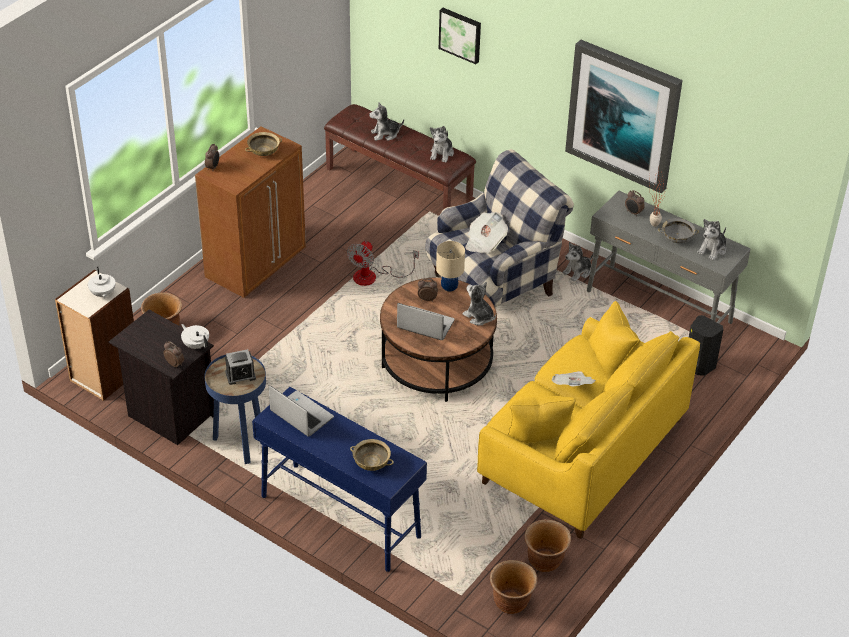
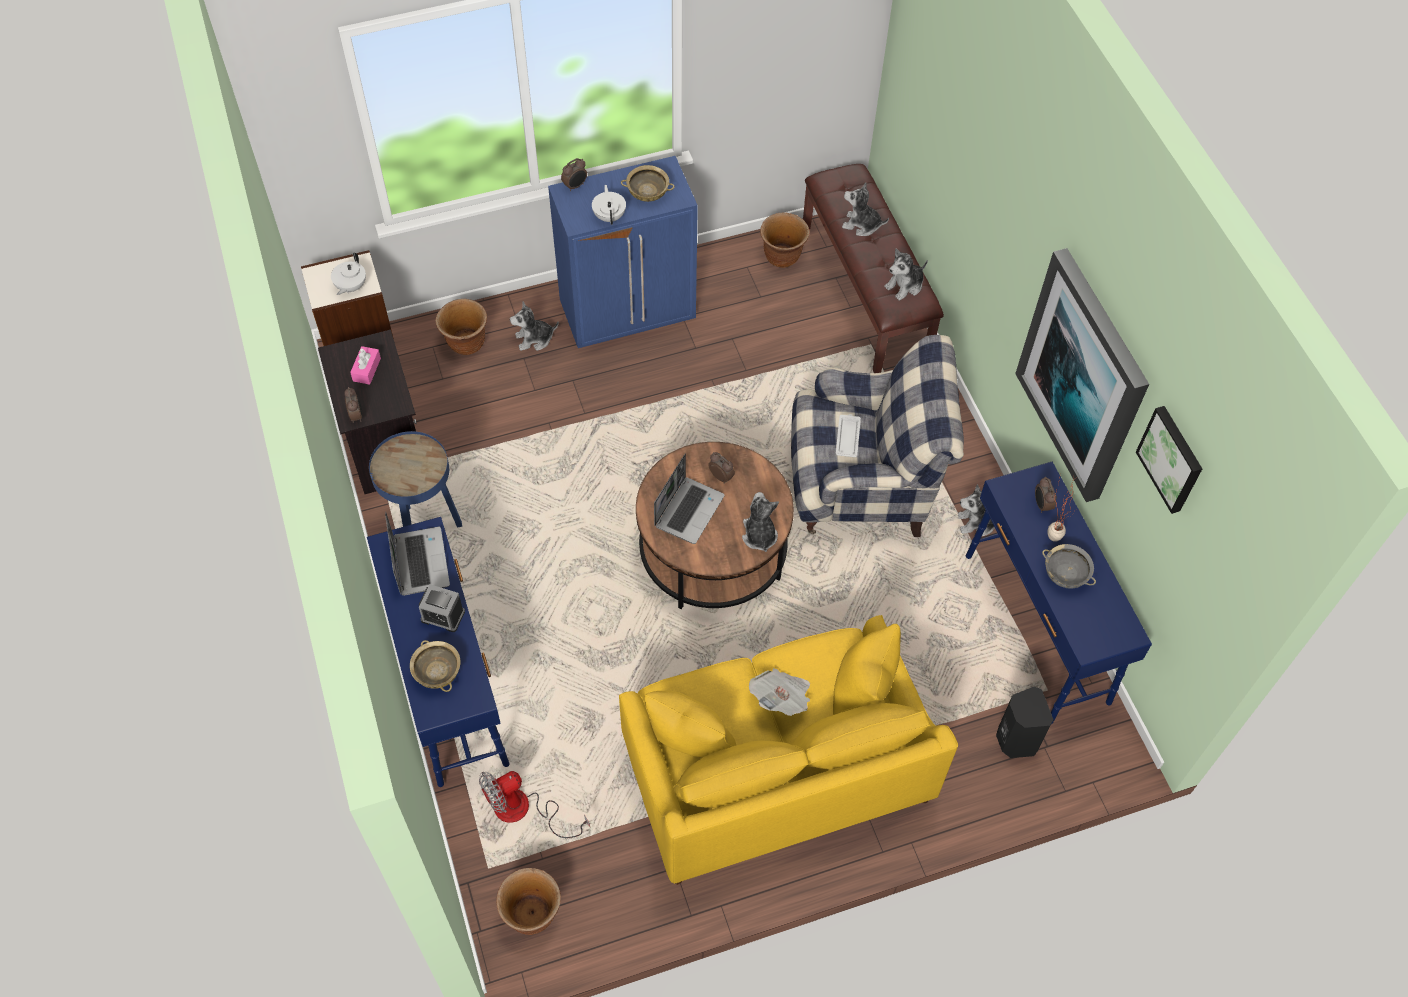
camera: 35 degrees right, 15 degrees up
(156, 337) = (367, 369): none -> pink tissue box
(196, 345) = (397, 403): white teapot -> white teapot (609, 216)
(240, 375) = (414, 468): alarm clock -> alarm clock (443, 616)
(256, 261) = (628, 308): brown cabinet -> blue cabinet
(373, 277) = (736, 398): fan -> fan (524, 810)
(424, 325) = (688, 510): laptop -> laptop turned 60 degrees clockwise
(449, 288) = (758, 476): beige table lamp -> none
(461, 34) = (965, 152): picture -> picture (1172, 458)
(484, 242) = (847, 437): newspaper -> white tray
(545, 561) = (612, 886): brown planter -> brown planter (782, 257)
(658, 307) = (1035, 628): grey console table -> blue console table
(712, 249) = (1098, 617): plush toy -> plush toy (534, 339)

